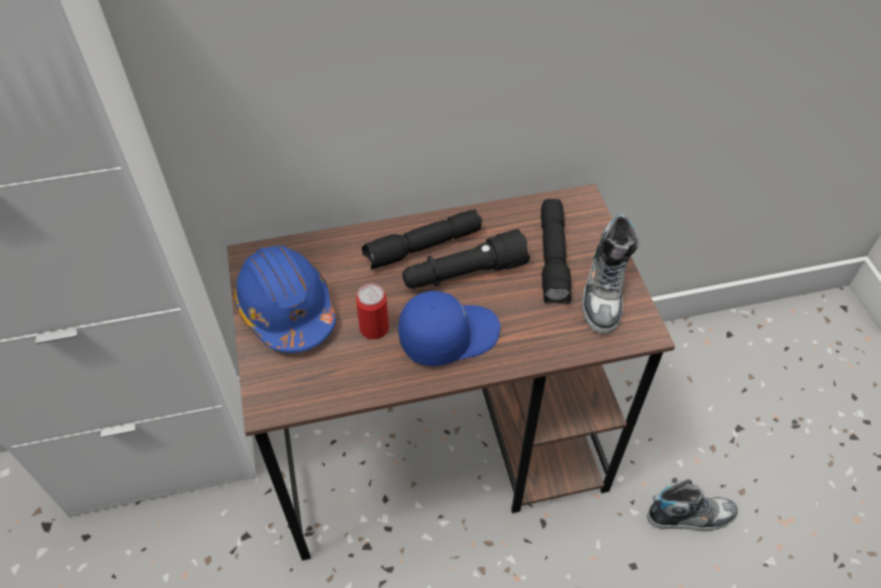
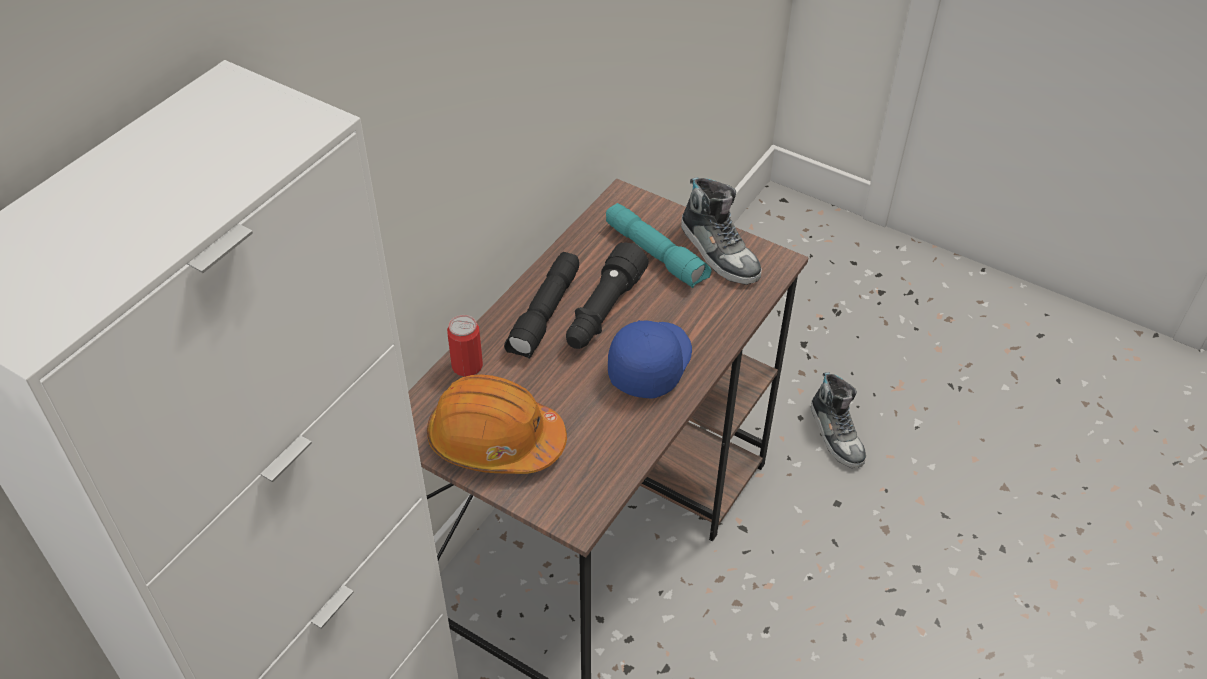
camera: 45 degrees left, 5 degrees down
(286, 309) = (495, 441): blue hard hat -> orange hard hat
(374, 328) = (586, 400): can -> can (467, 365)
(554, 259) = (657, 254): black flashlight -> turquoise flashlight
(690, 515) = (836, 434): shoe -> shoe turned 120 degrees clockwise

